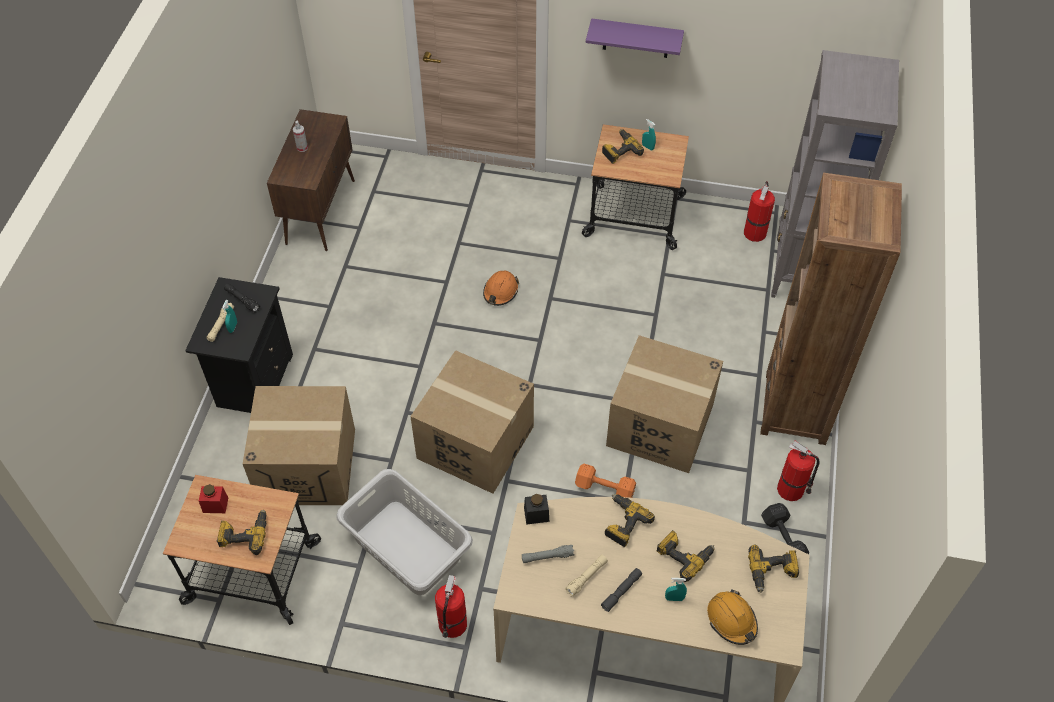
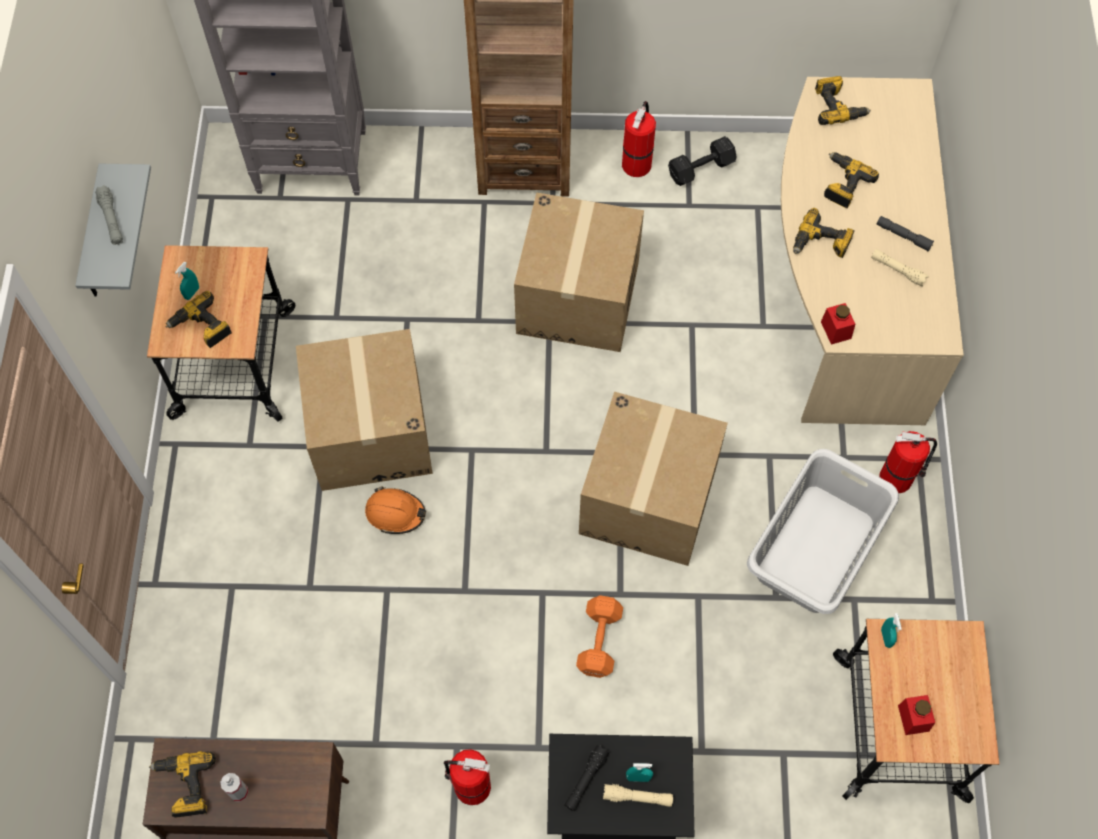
camera: 100 degrees left, 10 degrees up
(244, 534) = (942, 667): power drill -> power drill (185, 786)
(308, 466) = (731, 701): cardboard box -> cardboard box (370, 432)
(536, 514) = (836, 330): black jar -> red jar
(547, 557) = (885, 311): grey flashlight -> grey flashlight (111, 219)
(603, 488) = (679, 347): orange dumbbell -> orange dumbbell (598, 642)
(636, 38) = (94, 238): purple shelf -> grey shelf
(674, 598) = (895, 188): turquoise spray bottle -> turquoise spray bottle (886, 637)
(732, 620) = (903, 137): orange hard hat -> none
(755, 232) = (249, 218): fire extinguisher -> fire extinguisher (470, 786)

